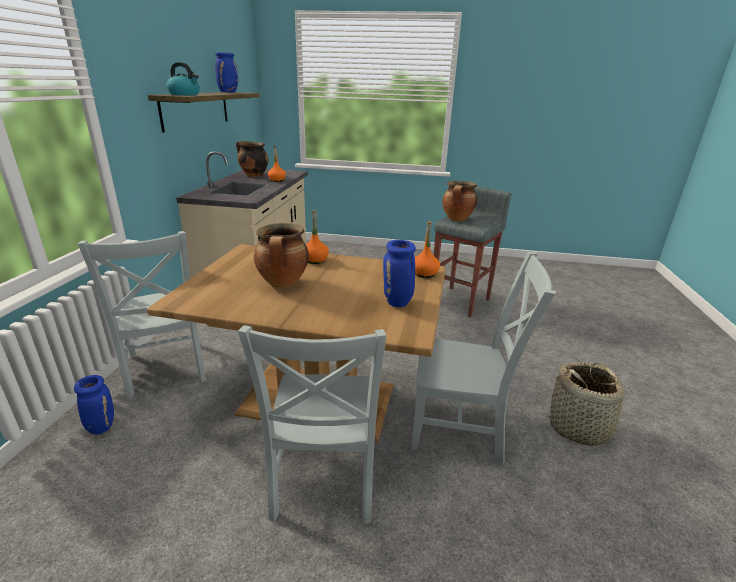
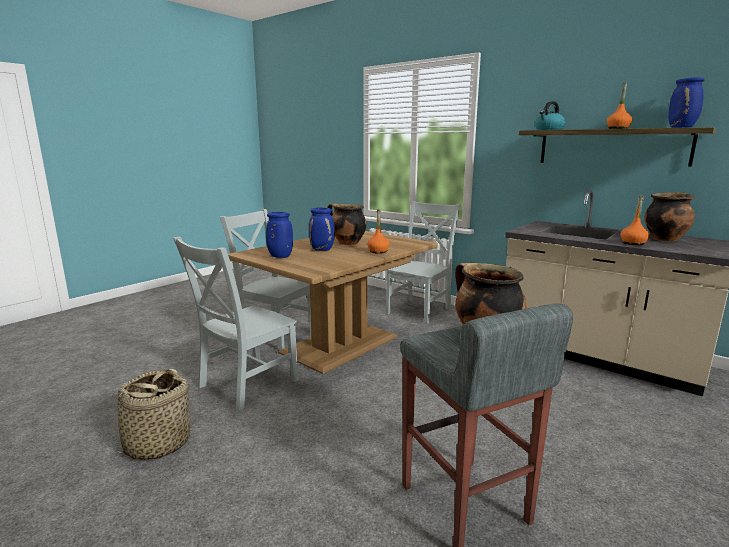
camera: 120 degrees right, 10 degrees down
(101, 426) = (379, 297): blue vase -> blue vase (322, 249)
(166, 370) = (420, 310): grey chair -> grey chair turned 120 degrees clockwise
(424, 273) = (308, 269): orange bottle -> orange bottle (618, 129)

